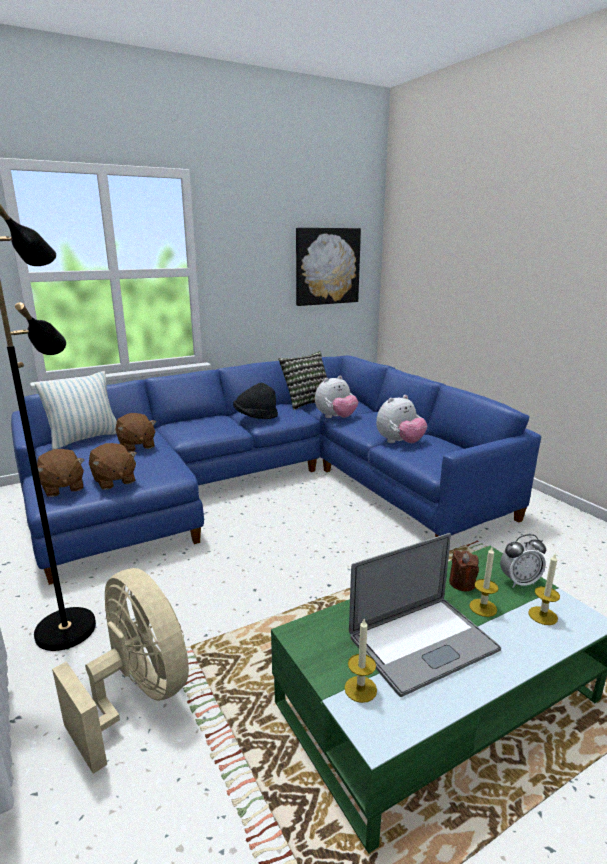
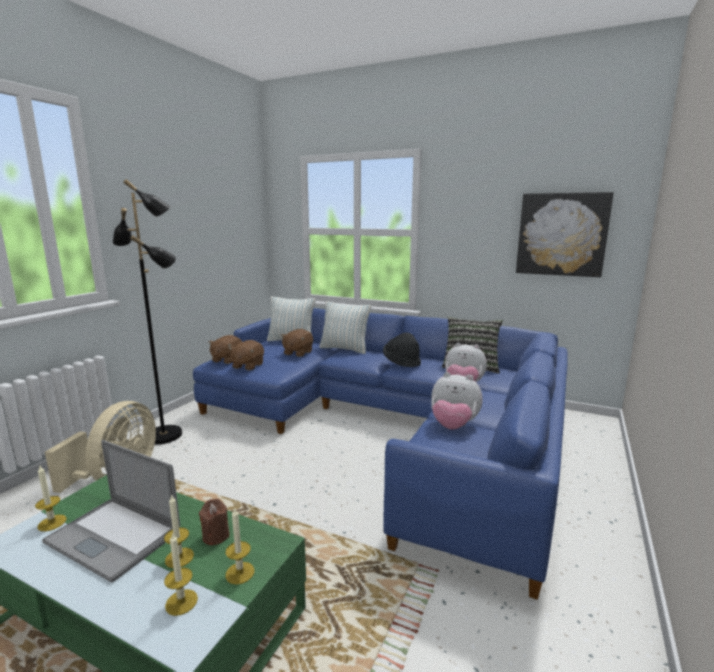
camera: 55 degrees right, 5 degrees down
(169, 425) = (344, 349): none -> pillow
(519, 582) = (240, 573): alarm clock -> candle

